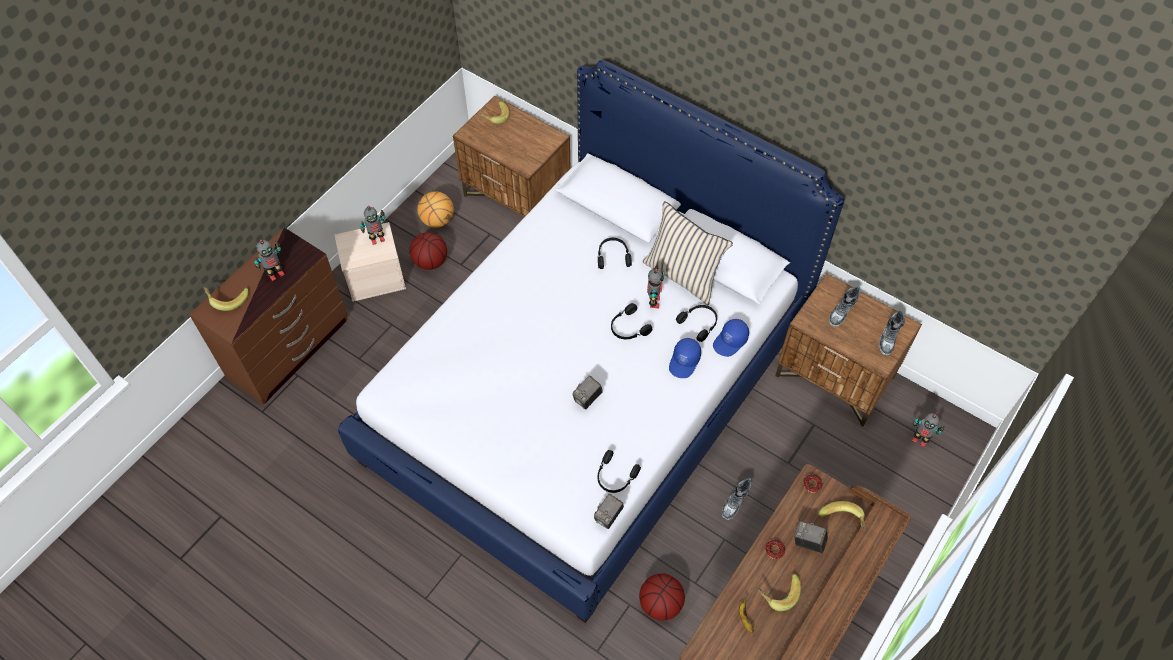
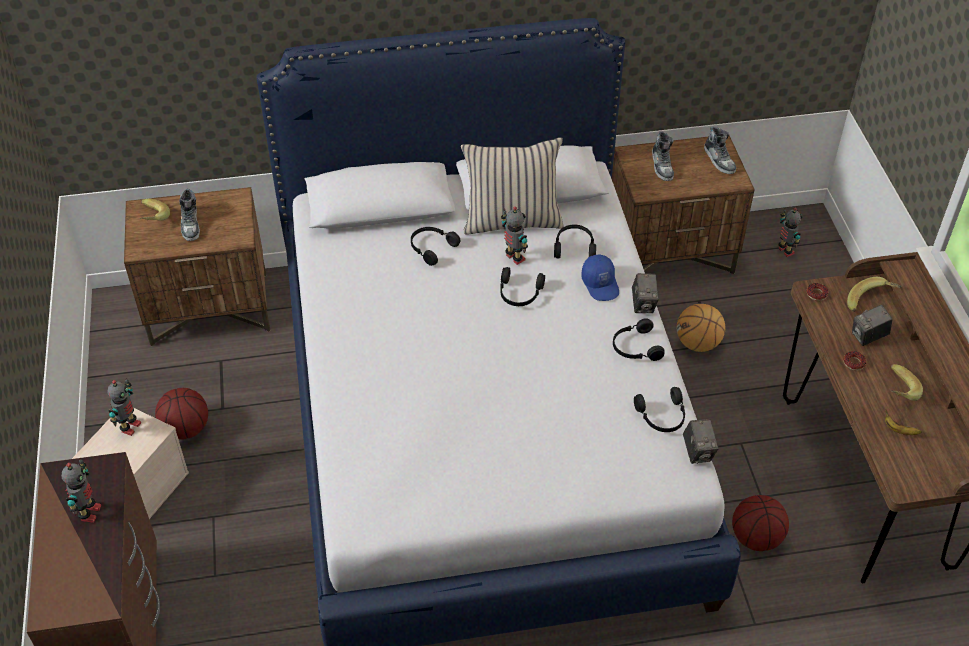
camera: 45 degrees left, 10 degrees down
(228, 299) = (60, 579): banana -> none
(437, 220) = (148, 387): basketball -> basketball (698, 343)
(587, 399) = (558, 376): camera -> camera (643, 304)
(654, 420) = (635, 347): none -> black headphones
(730, 341) = (617, 242): blue cap -> none
(735, 502) = (713, 407): shoe -> shoe (191, 224)
(920, 440) = (785, 251): toy robot -> toy robot turned 105 degrees counterclockwise

